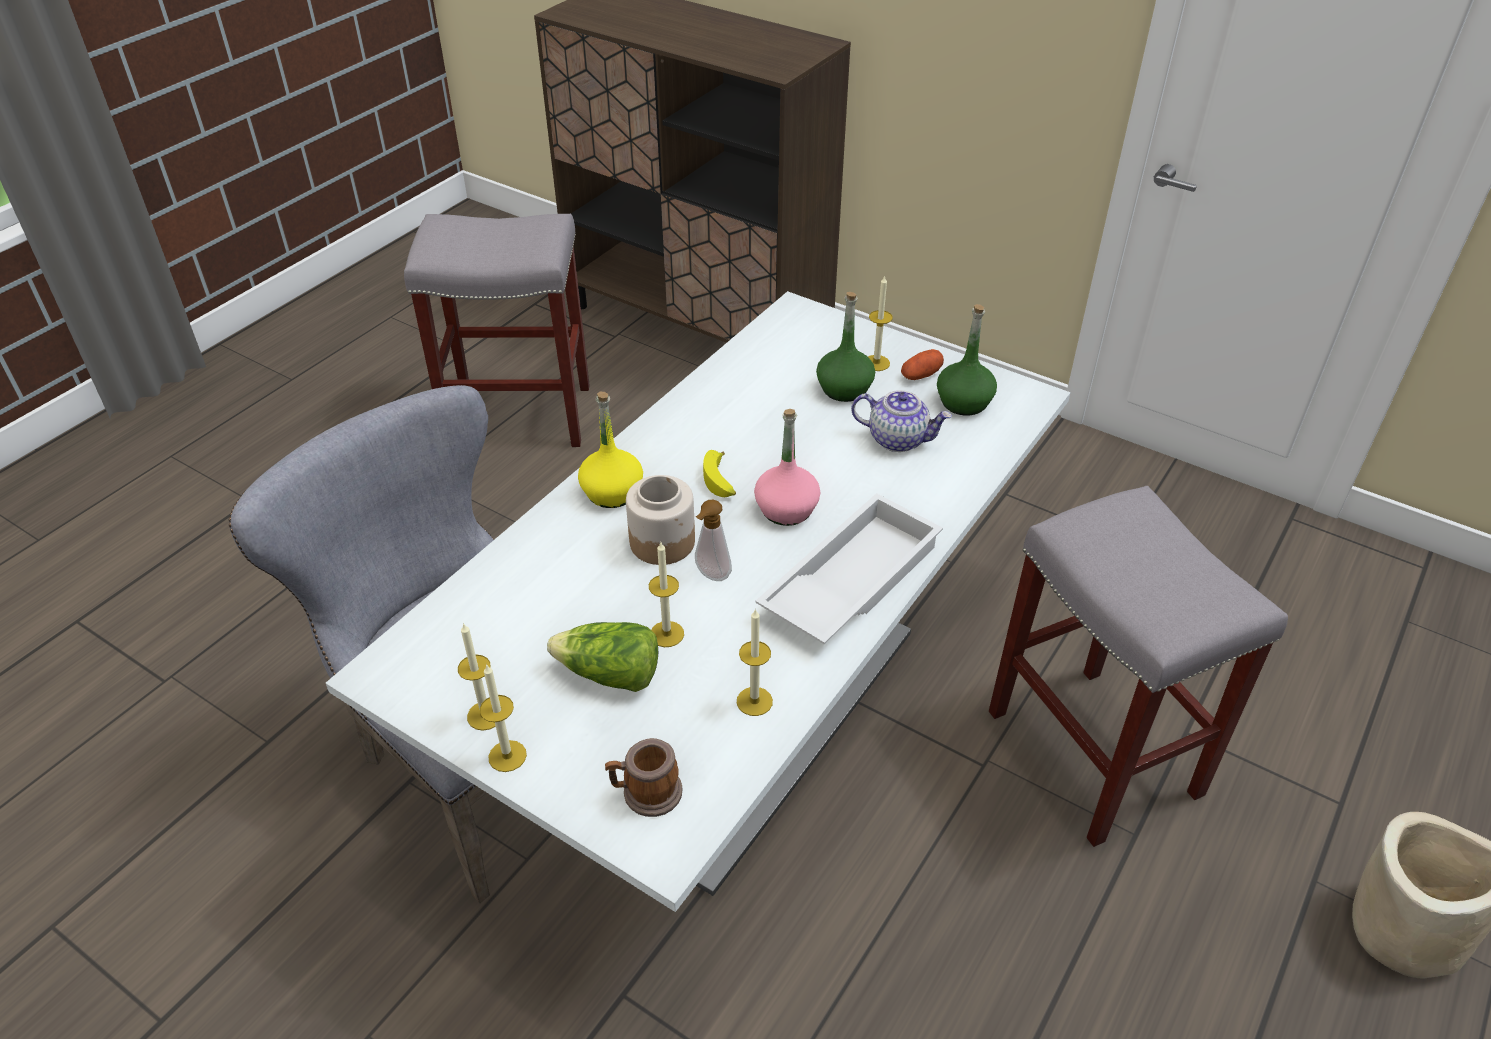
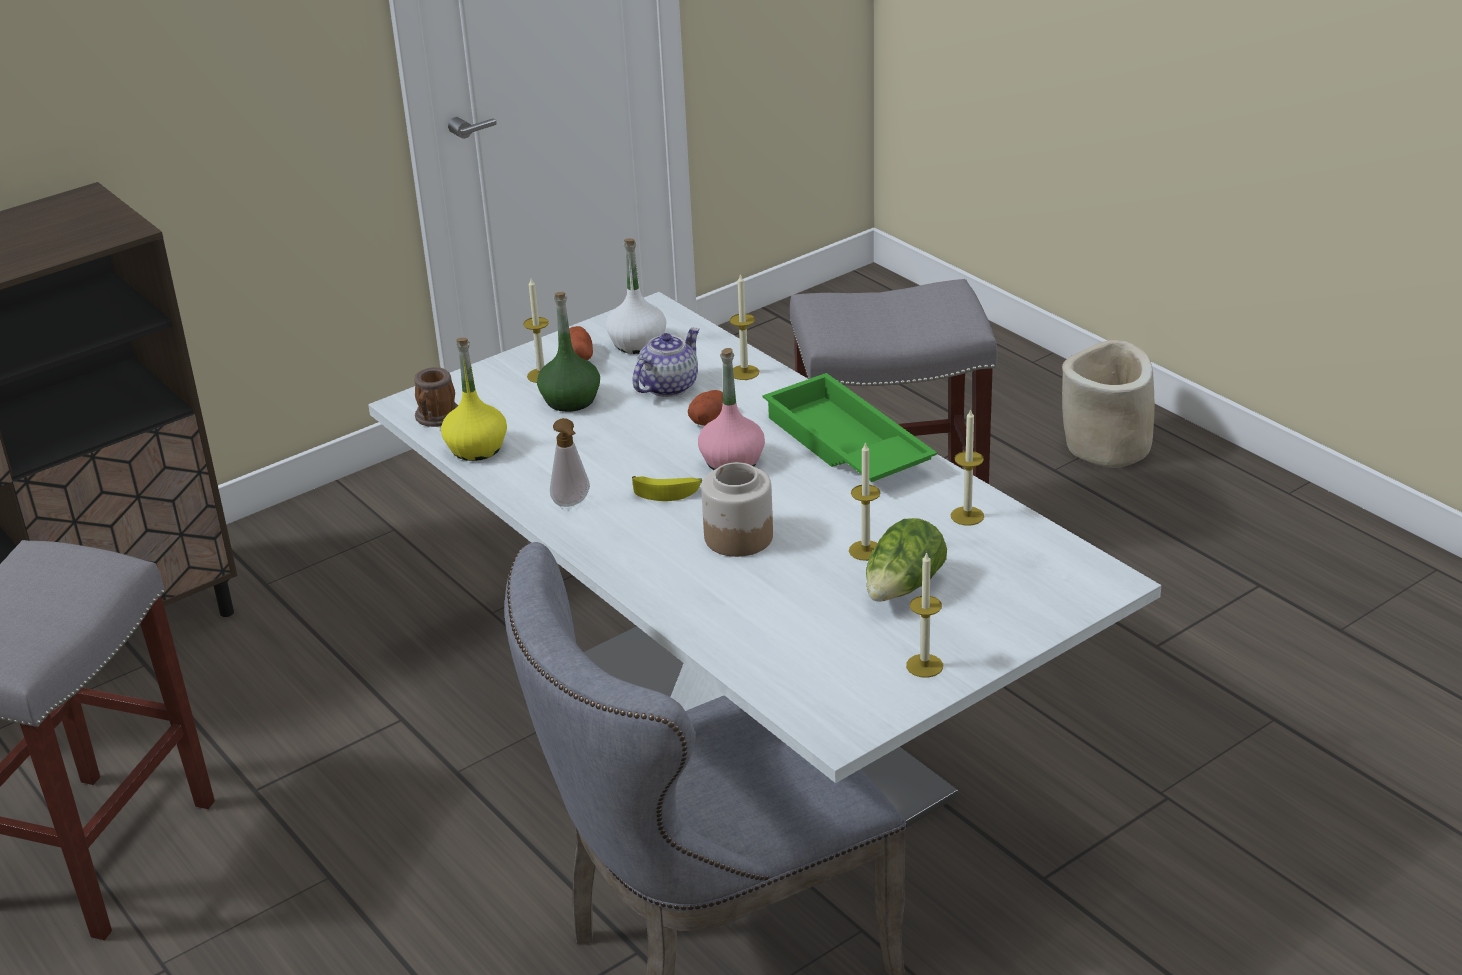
camera: 70 degrees left, 10 degrees down
(507, 756) = (979, 656): candle -> candle (744, 372)
(612, 492) = (644, 558): yellow bottle -> yellow bottle (476, 448)
(645, 793) = (1048, 584): mug -> mug (436, 418)
(711, 576) = (801, 516): soap dispenser -> soap dispenser (572, 503)
(849, 579) = (844, 445): white tray -> green tray
(855, 477) = (709, 418): none -> potato
(964, 402) = (637, 343): green bottle -> white bottle

